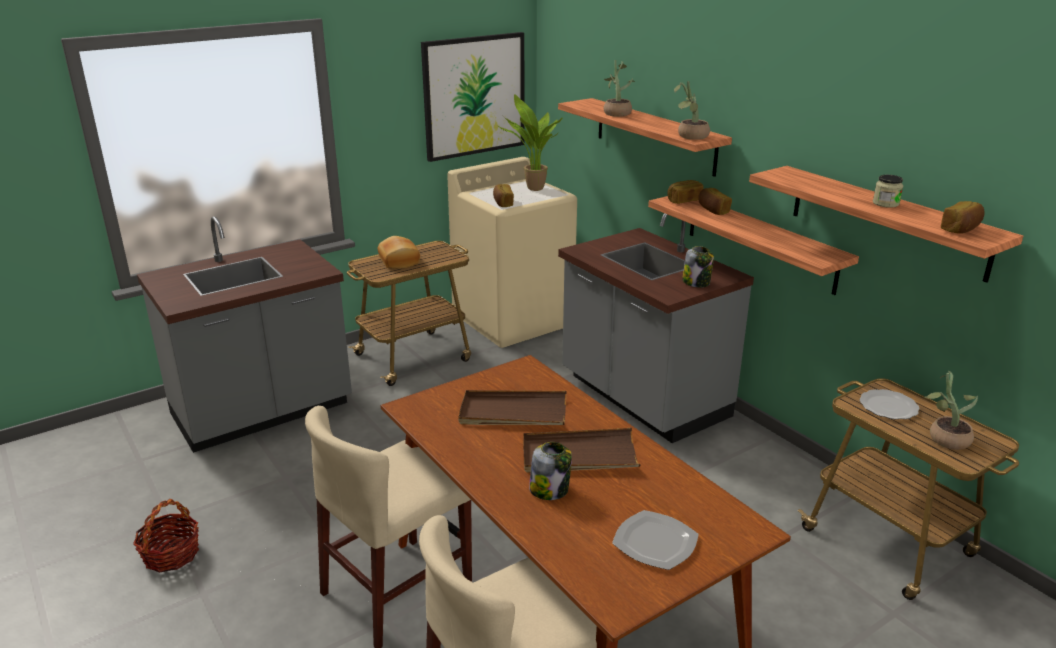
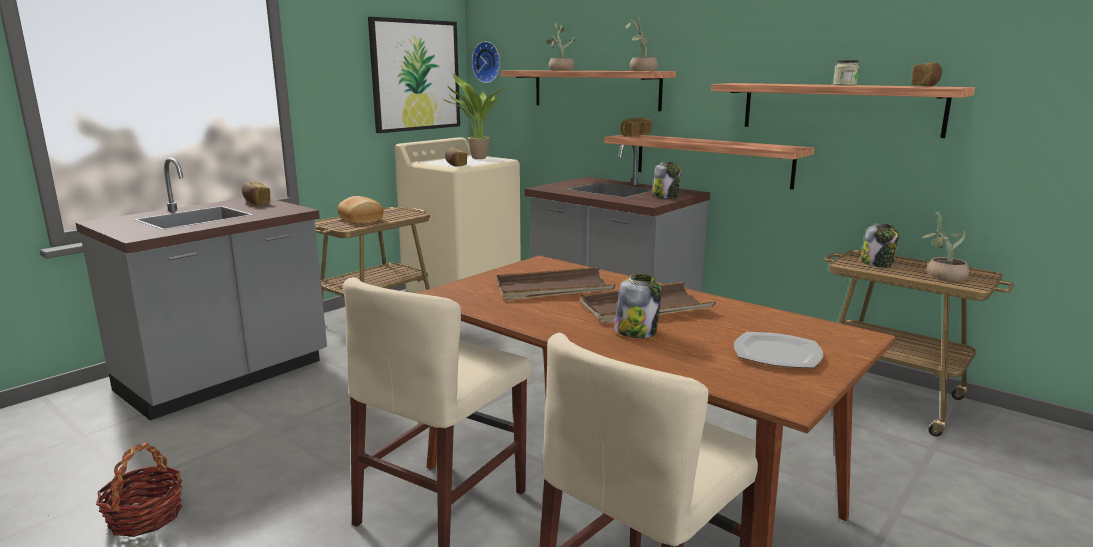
camera: 15 degrees left, 10 degrees down
(556, 79) = (488, 62): none -> wall clock
(712, 210) = (665, 138): bread -> bread (256, 202)
(889, 406) = (877, 264): plate -> jar

